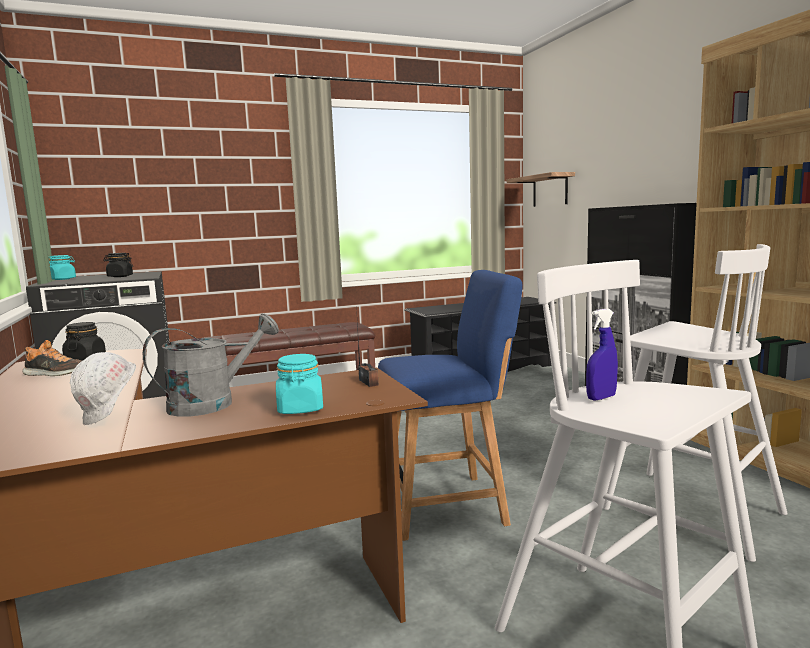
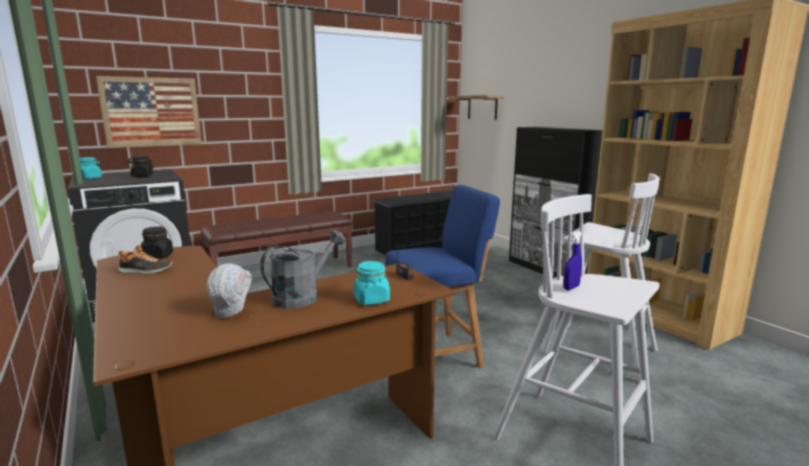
camera: 10 degrees left, 5 degrees up
(140, 205) = (151, 112): none -> picture

